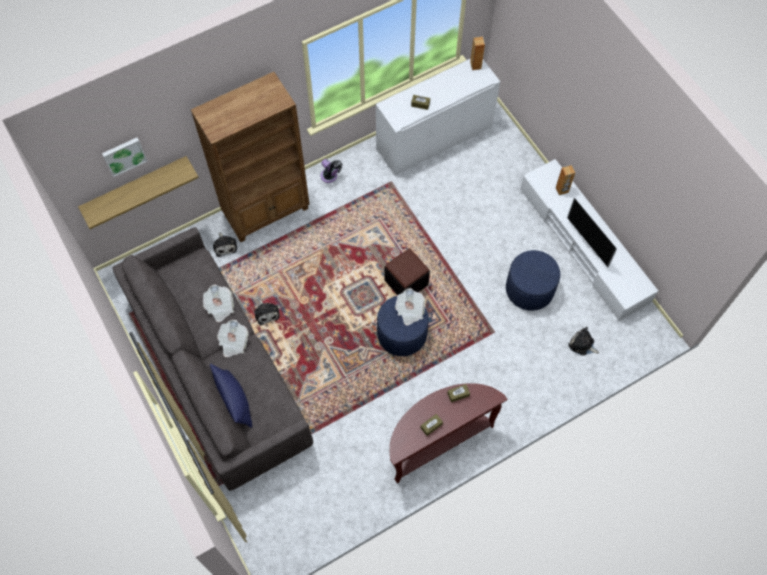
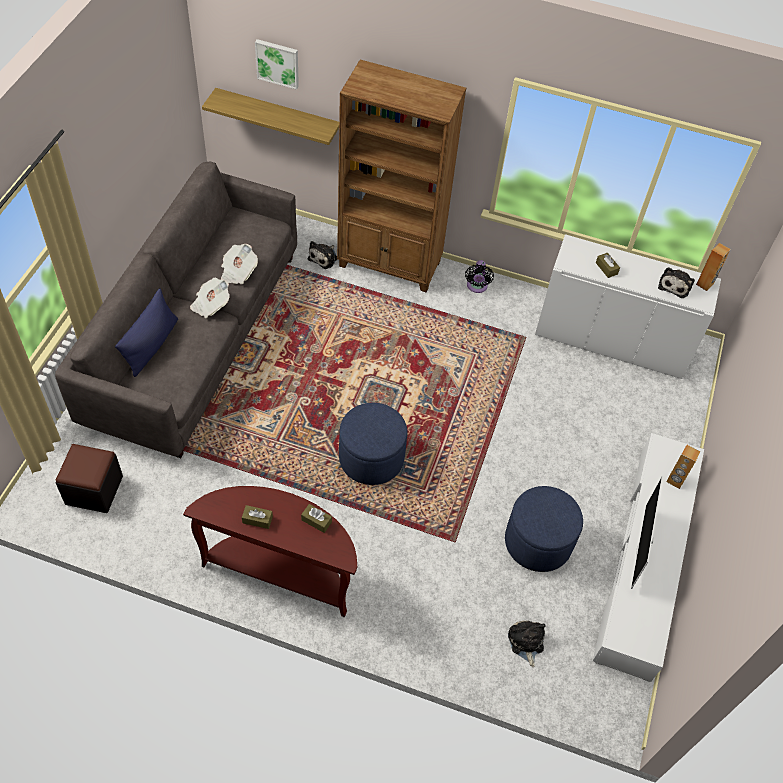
camera: 45 degrees right, 10 degrees down
(266, 313) = (286, 333): plush toy -> plush toy (675, 285)
(406, 282) = (431, 423): black ottoman -> black ottoman (94, 490)
(410, 310) = (386, 429): newspaper -> none

